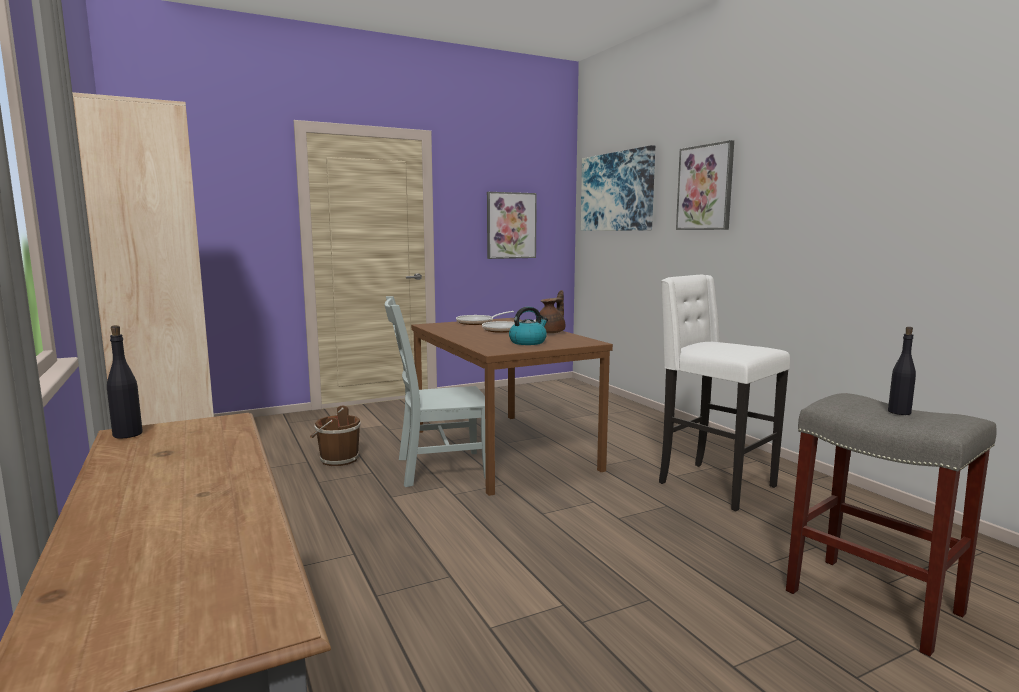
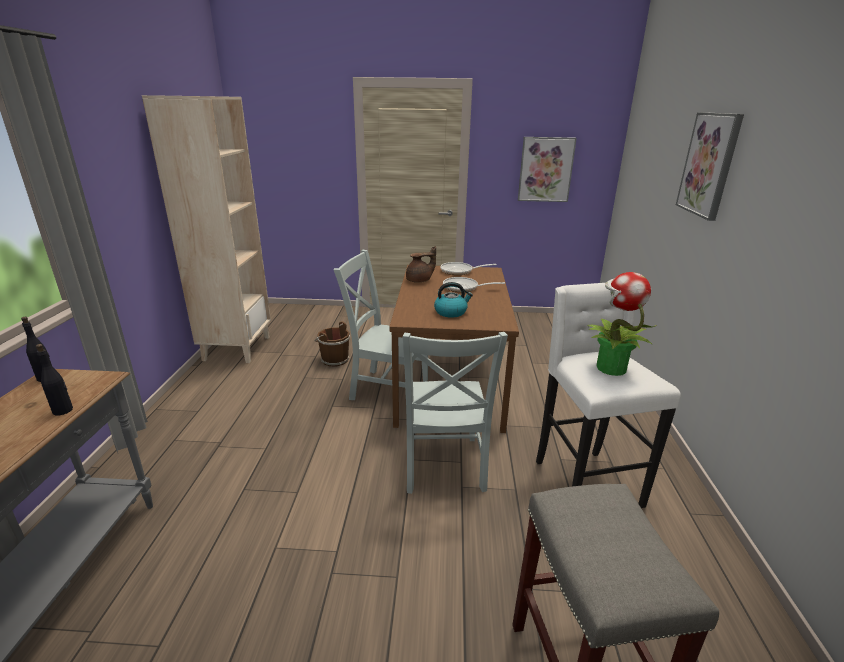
camera: 30 degrees right, 15 degrees up
(551, 332) = (494, 300): brown teapot -> brown teapot (420, 280)
(581, 509) = (443, 467): none -> grey chair
(616, 192) = (649, 145): picture -> none
(727, 346) = (610, 367): none -> potted plant
(899, 412) = (617, 543): black bottle -> black bottle (63, 410)

